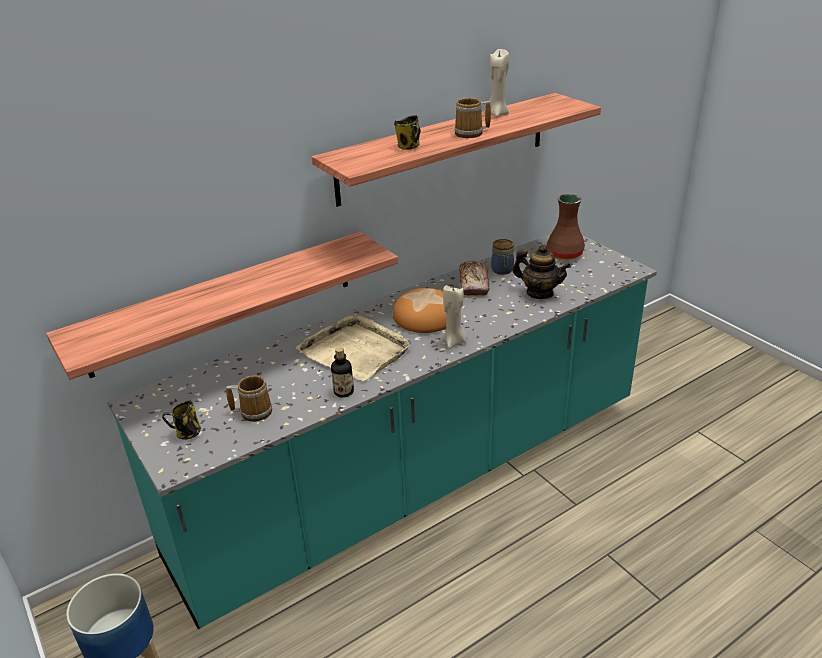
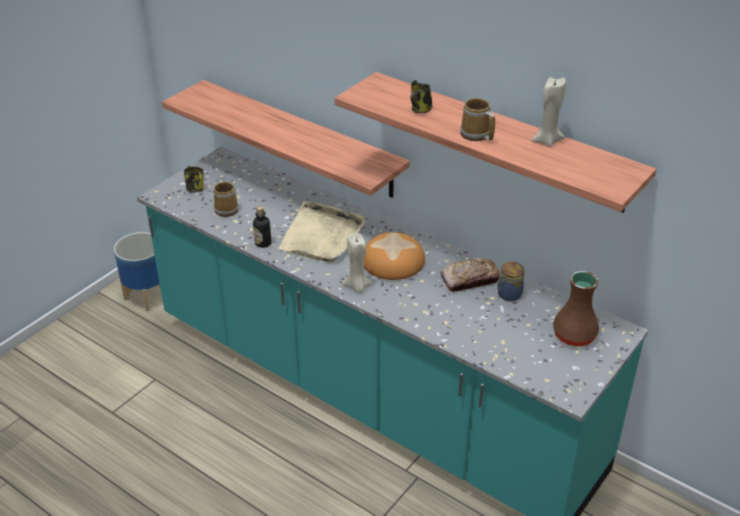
camera: 70 degrees right, 5 degrees up
(539, 293) = (474, 327): teapot -> none

